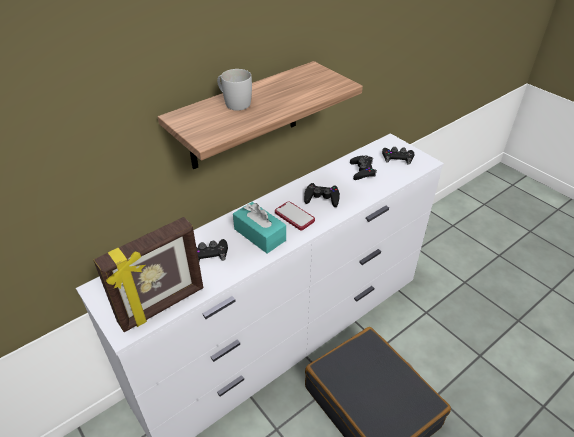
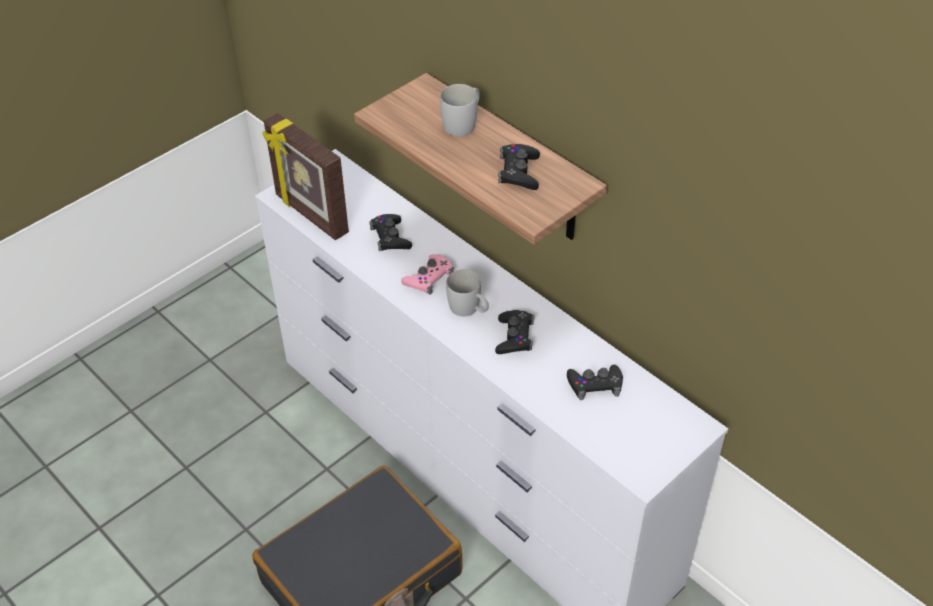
camera: 85 degrees right, 5 degrees up
(259, 234) = (429, 278): turquoise tissue box -> pink game controller
(294, 216) = (469, 309): phone -> white mug
(397, 158) = (644, 434): black game controller -> black game controller (519, 172)

